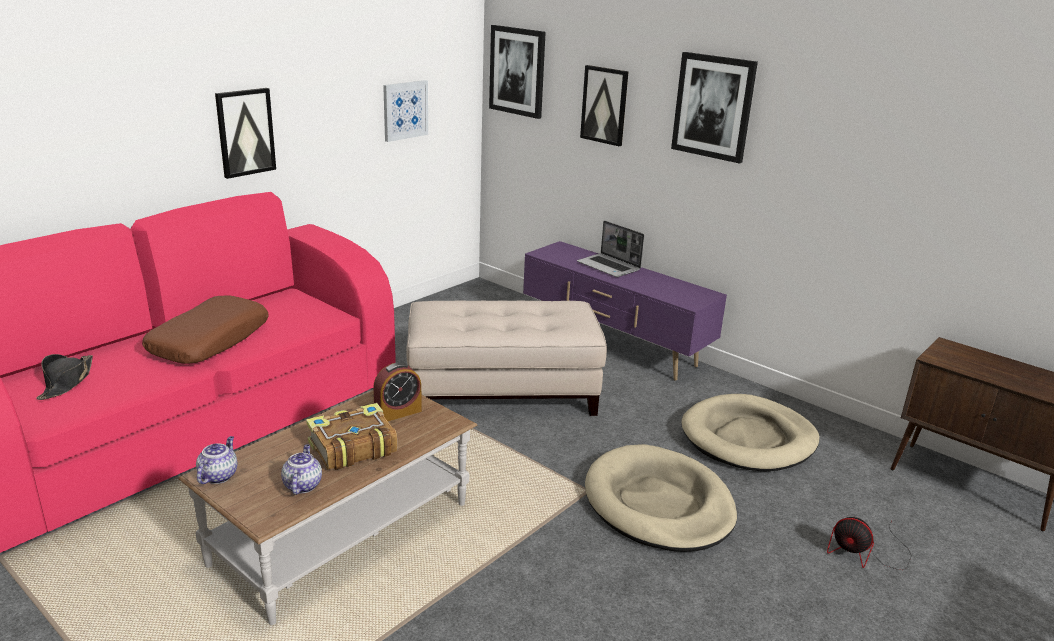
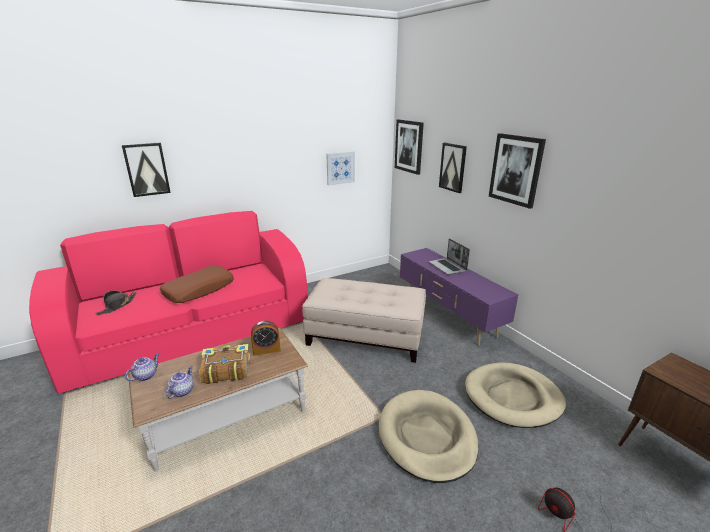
camera: 20 degrees right, 0 degrees up
(245, 132) = (240, 178): picture -> picture (146, 169)

